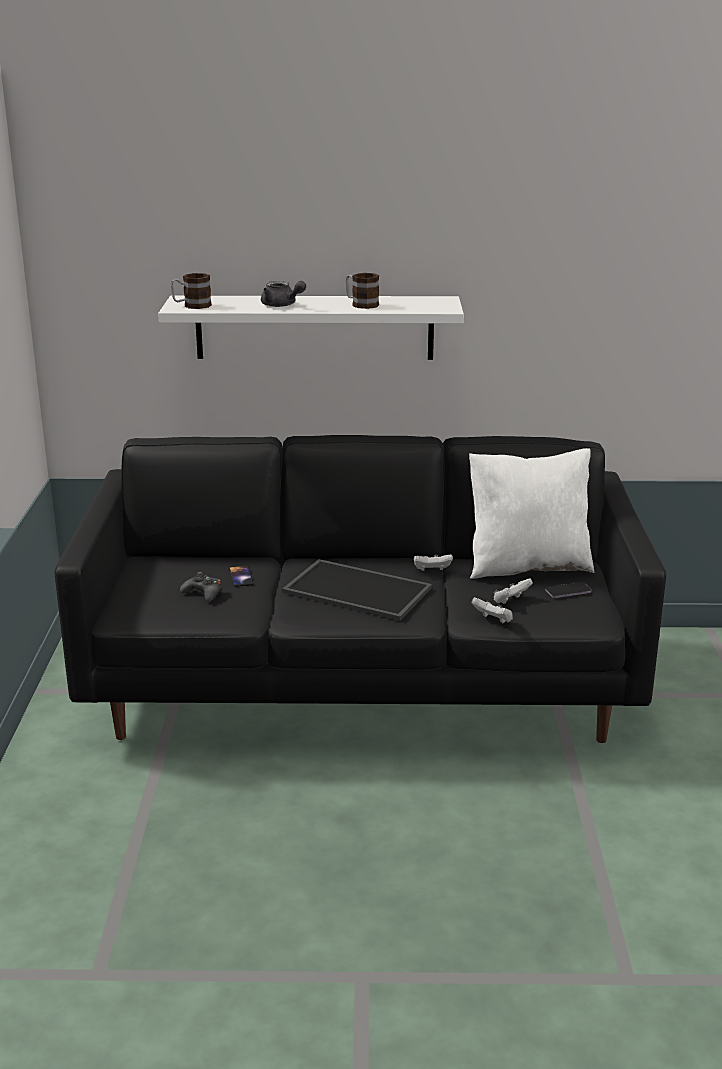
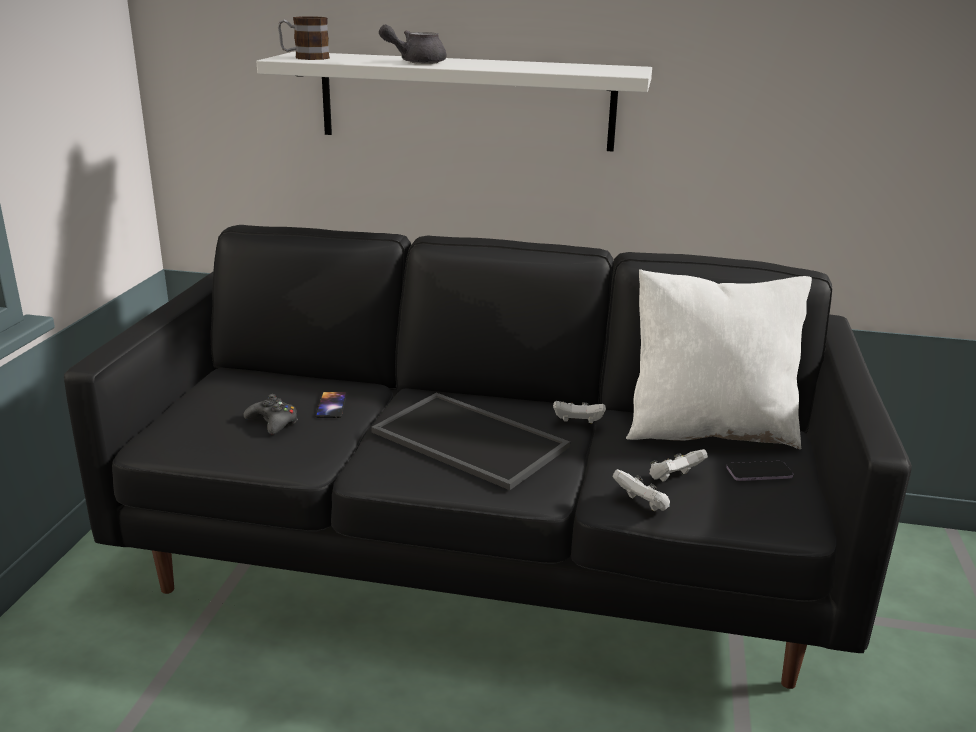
camera: 10 degrees right, 0 degrees up
(282, 305) = (415, 62): grey teapot -> grey teapot turned 105 degrees clockwise
(361, 304) = (517, 66): mug -> none

